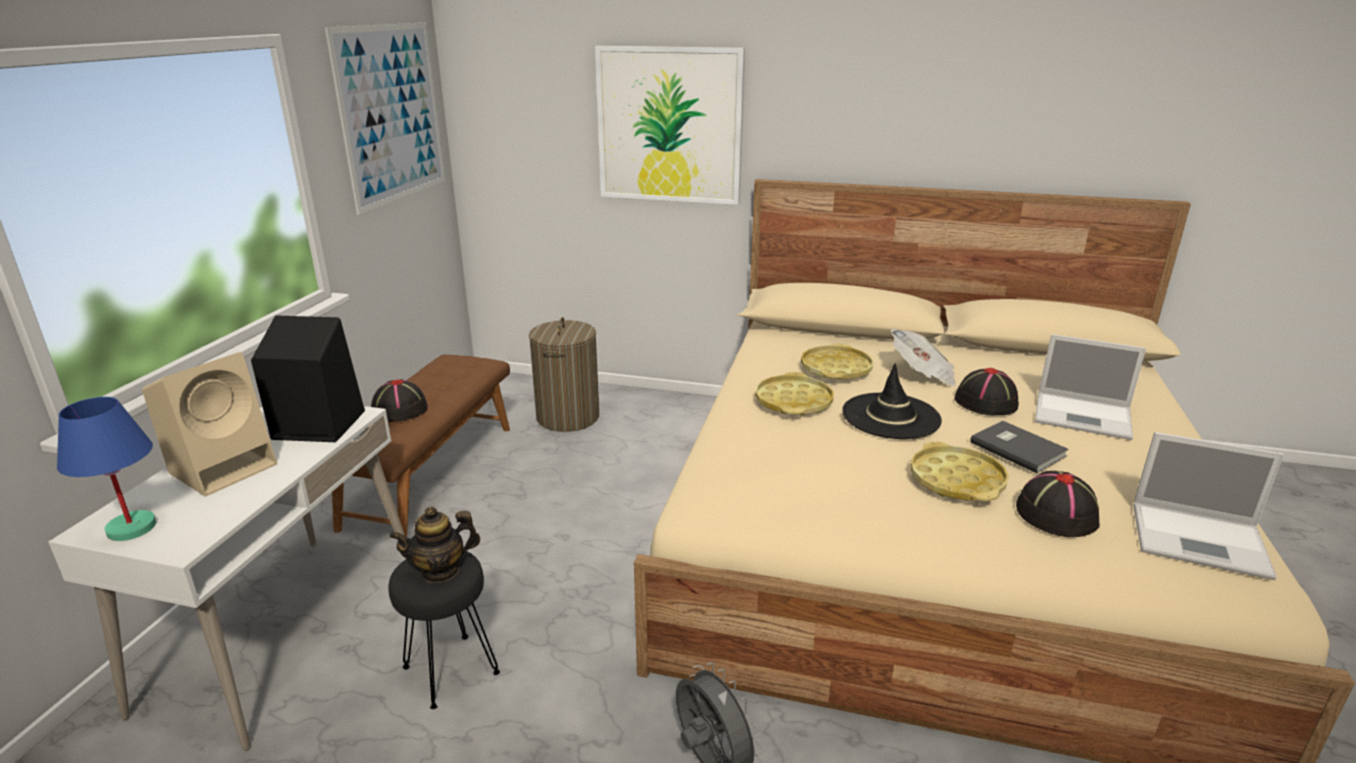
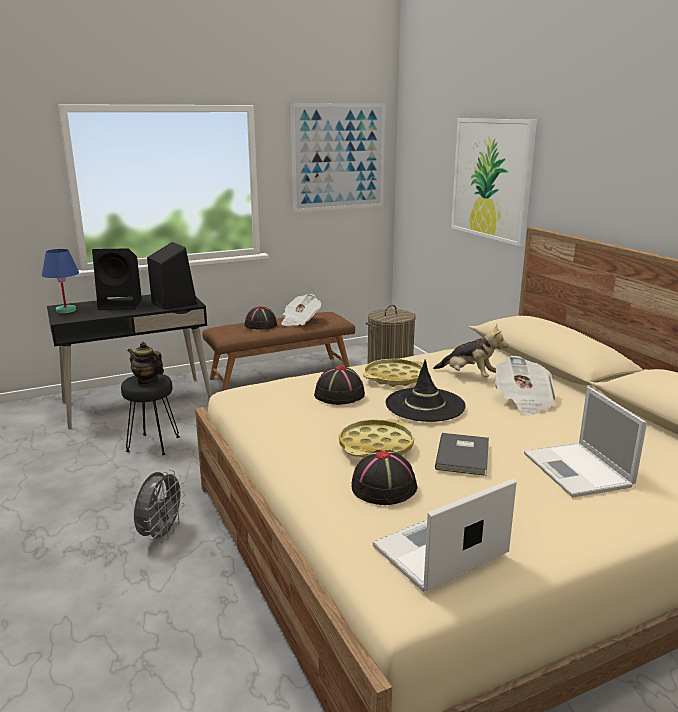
camera: 50 degrees right, 5 degrees down
(225, 467) = (121, 304): beige speaker -> black speaker
(284, 631) = (137, 402): white desk -> black desk
(440, 383) = (299, 321): none -> newspaper
(836, 369) = (469, 376): yellow tray -> plush toy
(986, 402) = (520, 430): black hat -> black hat (339, 395)
(1201, 540) = (438, 552): laptop -> laptop turned 75 degrees clockwise

